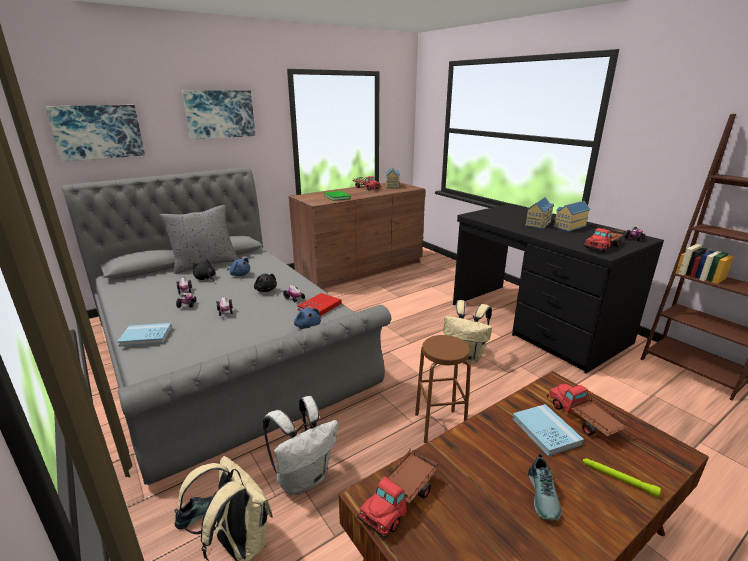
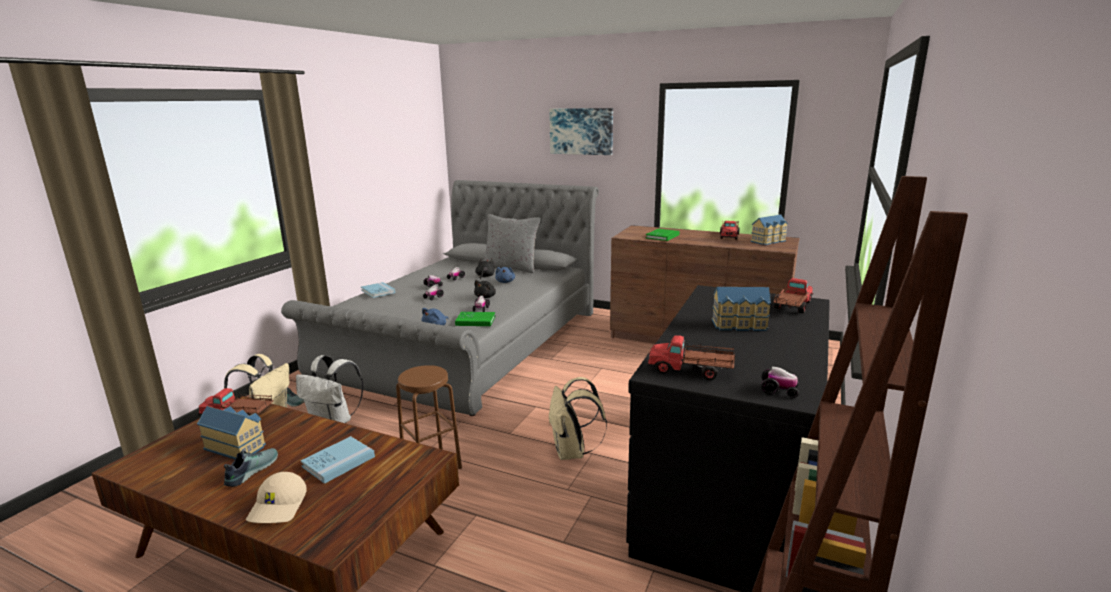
camera: 60 degrees right, 5 degrees down
(98, 132) = (487, 142): picture -> none
(319, 306) = (475, 321): red book -> green book
(544, 495) = (251, 471): shoe -> shoe turned 135 degrees clockwise
(568, 226) = (763, 343): toy house -> toy house (236, 446)
(583, 419) = (367, 480): toy truck -> toy truck (792, 306)
(618, 479) = (279, 507): green flashlight -> beige cap

